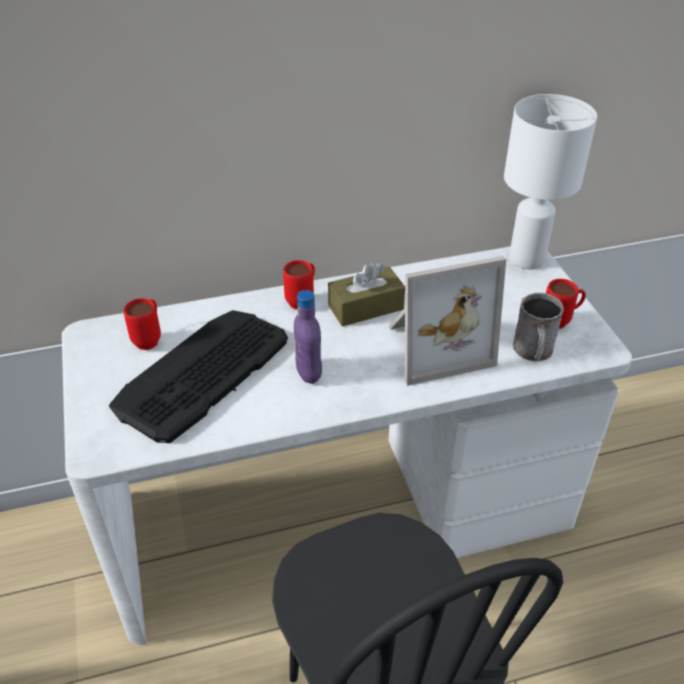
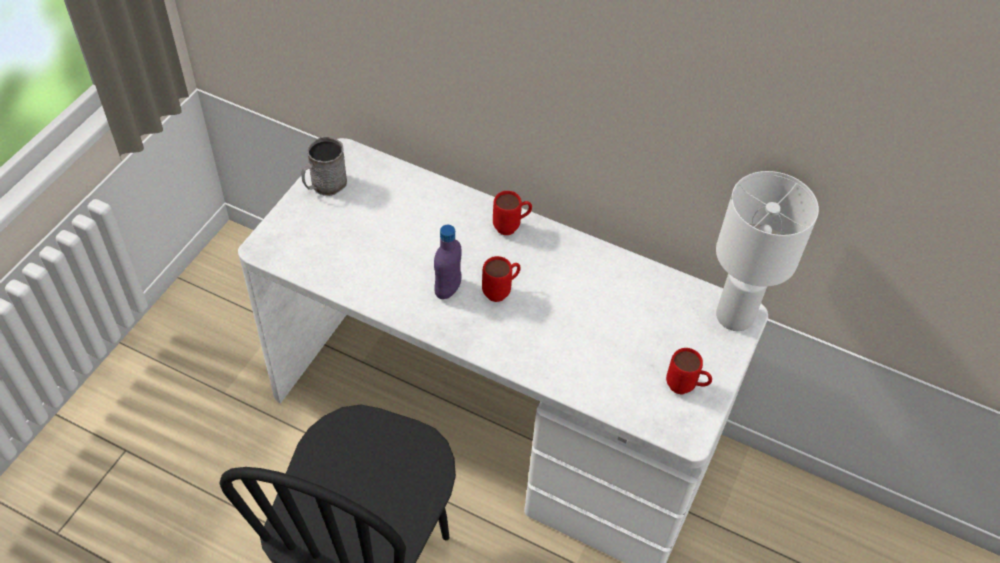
camera: 40 degrees right, 10 degrees up
(150, 339) = (377, 186): red mug -> red mug (501, 291)
(202, 373) = (381, 237): keyboard -> none
(366, 307) = (549, 266): brown tissue box -> none
(435, 345) = (561, 334): picture frame -> none
(533, 352) = (629, 395): grey mug -> grey mug (324, 185)

